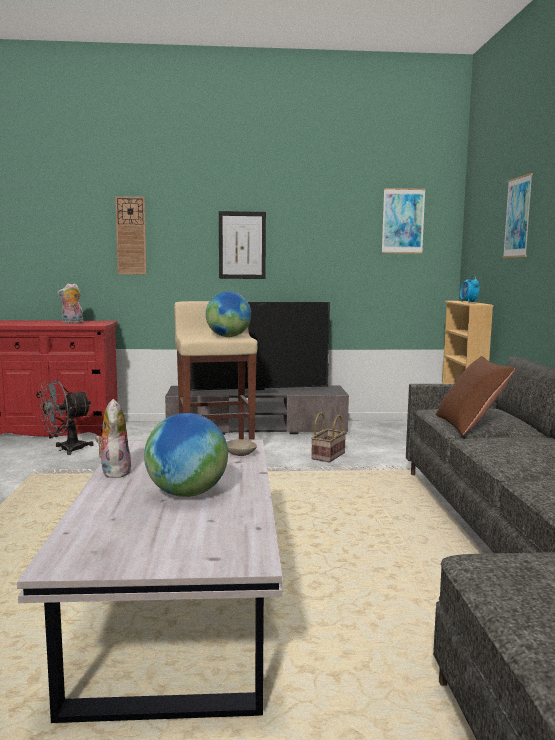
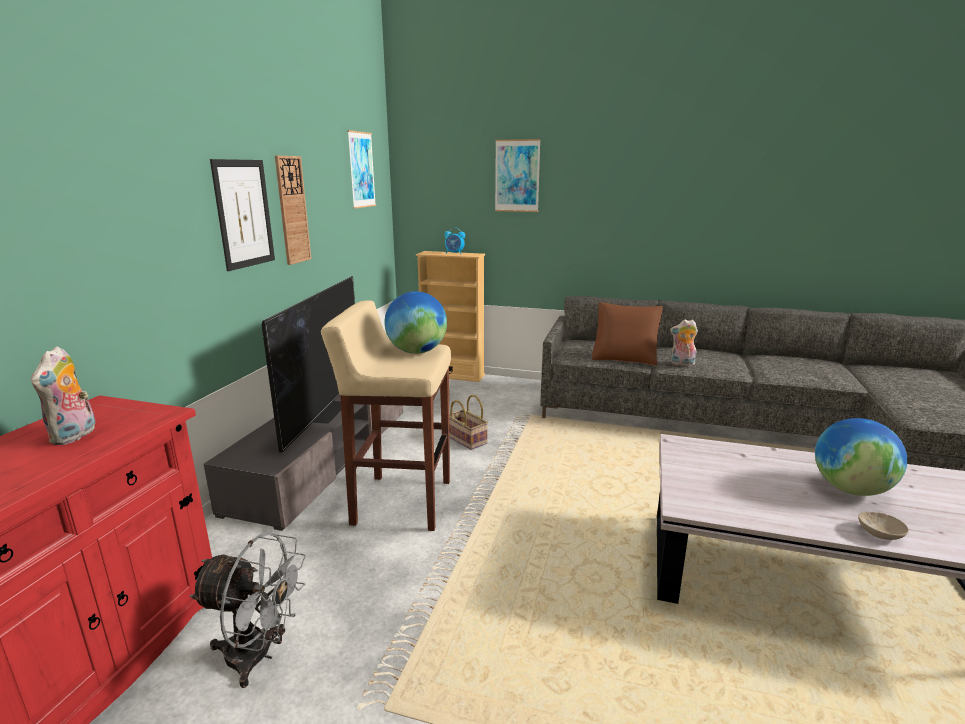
camera: 70 degrees left, 10 degrees up
(66, 449) = (259, 656): grey fan -> grey fan turned 60 degrees counterclockwise
(114, 472) = (798, 524): plush toy -> plush toy (681, 364)
(131, 235) = (82, 214): wall clock -> wall clock (292, 210)
(239, 454) = (717, 451): beige bowl -> beige bowl (880, 534)

